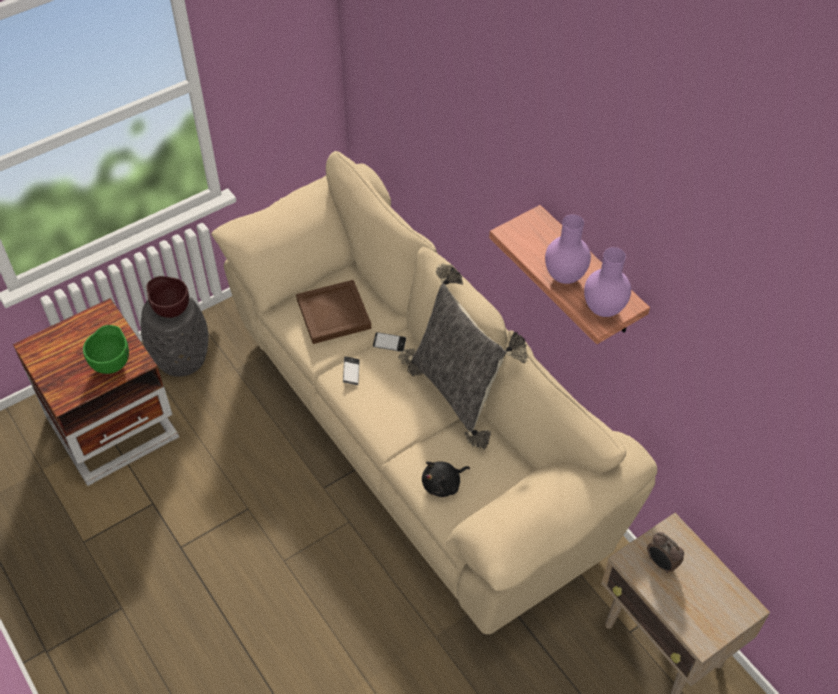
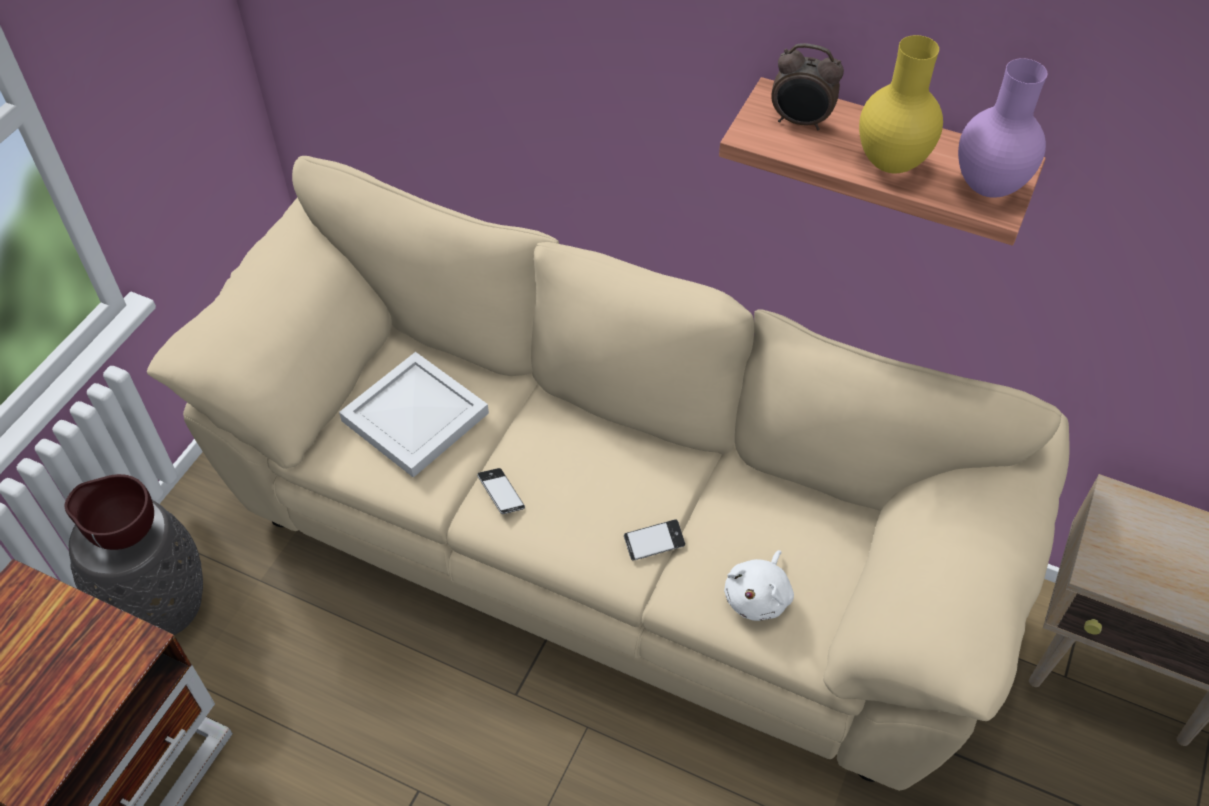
camera: 30 degrees left, 0 degrees up
(112, 364) = (87, 671): green bowl -> none
(334, 314) = (417, 417): brown tray -> white tray
(389, 344) = (530, 424): phone -> phone (654, 542)
(443, 484) = (758, 596): black plush toy -> white plush toy
(460, 397) = (688, 454): pillow -> none
(563, 276) = (889, 164): purple vase -> yellow vase
(661, 563) = (1140, 555): alarm clock -> alarm clock (800, 122)

